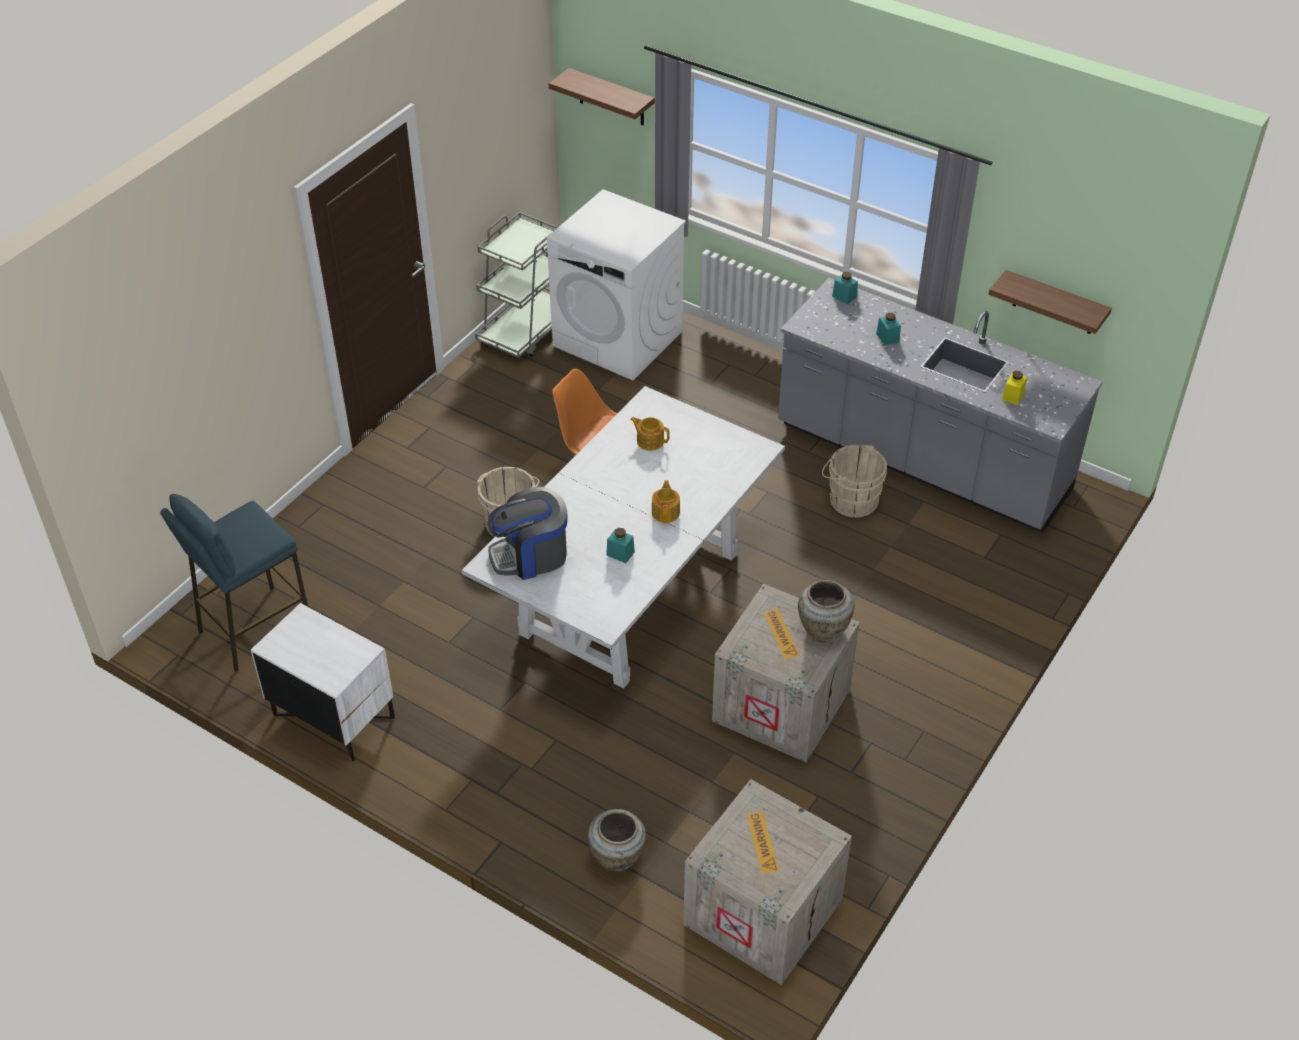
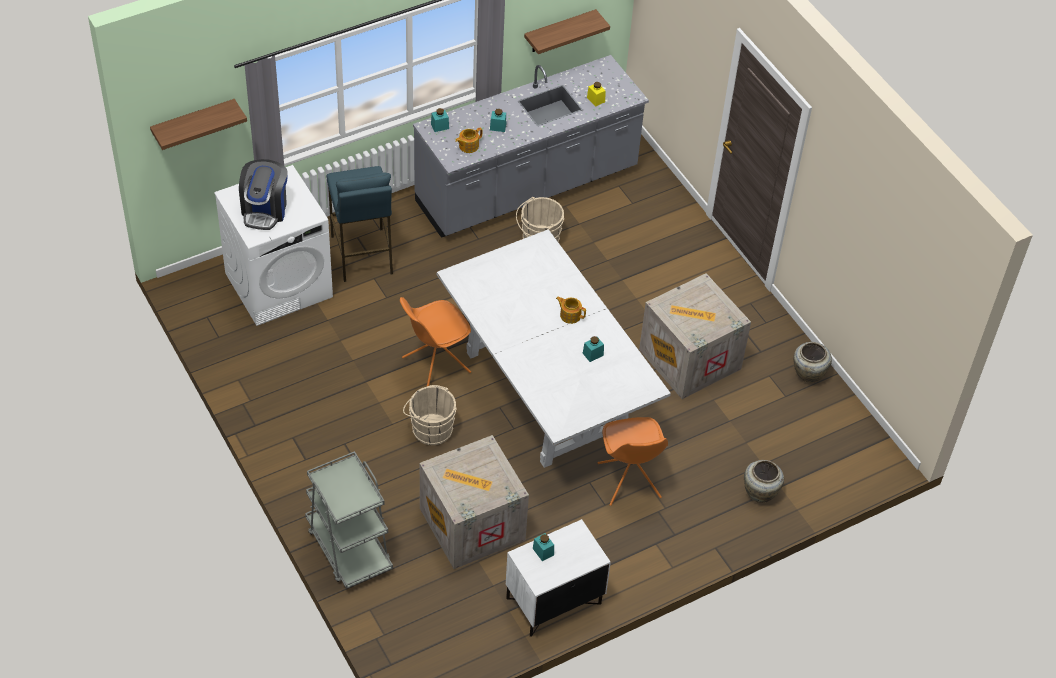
camera: 65 degrees left, 5 degrees up
(254, 629) = (437, 621): blue stool -> blue stool (362, 255)
(317, 632) = (543, 551): none -> turquoise jar
(527, 330) = (225, 333): grey cart -> grey cart (348, 548)
(530, 555) = (564, 401): coffee machine -> coffee machine (265, 210)
(549, 719) = (629, 481): none -> orange chair
(650, 441) = (495, 293): teapot -> teapot (468, 146)
(760, 912) = (836, 442): crate -> crate (471, 525)
(823, 629) = (701, 292): beige vase -> beige vase (808, 374)

